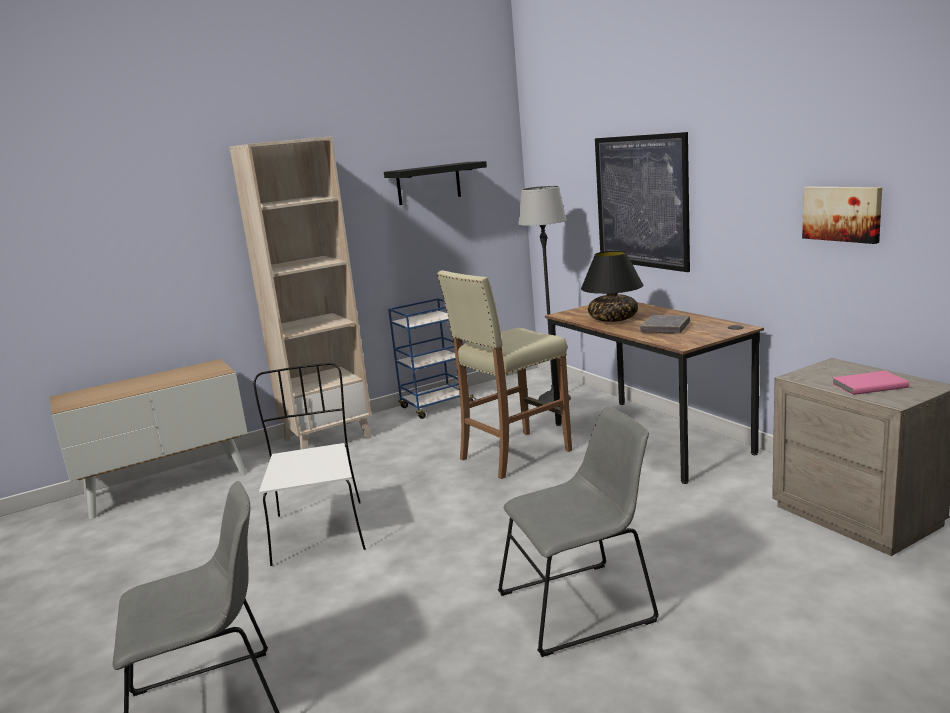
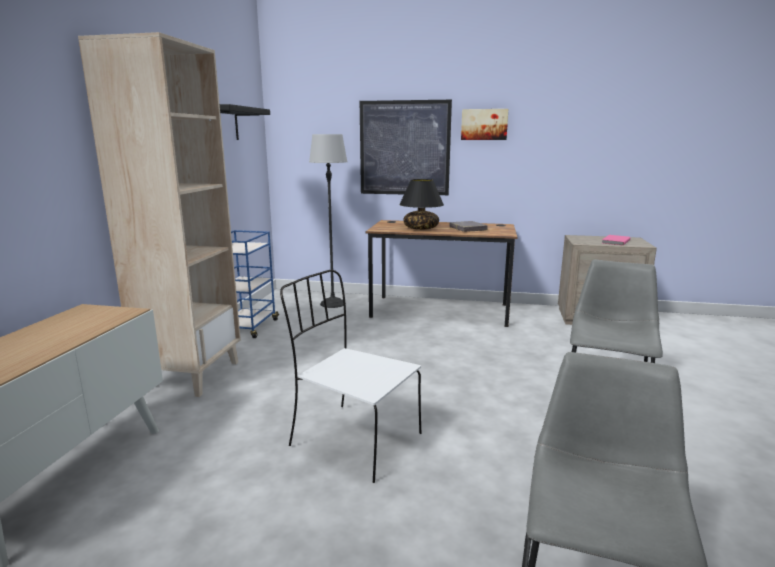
camera: 50 degrees left, 0 degrees up
(514, 455) = (383, 340): beige stool -> none
(842, 213) = (568, 151): picture -> picture (484, 124)

